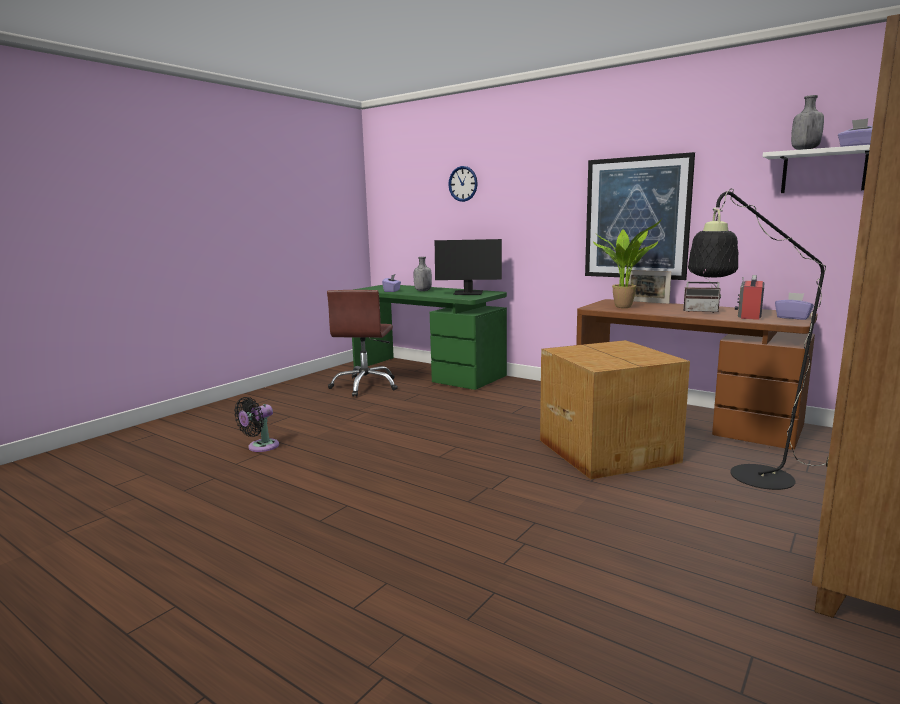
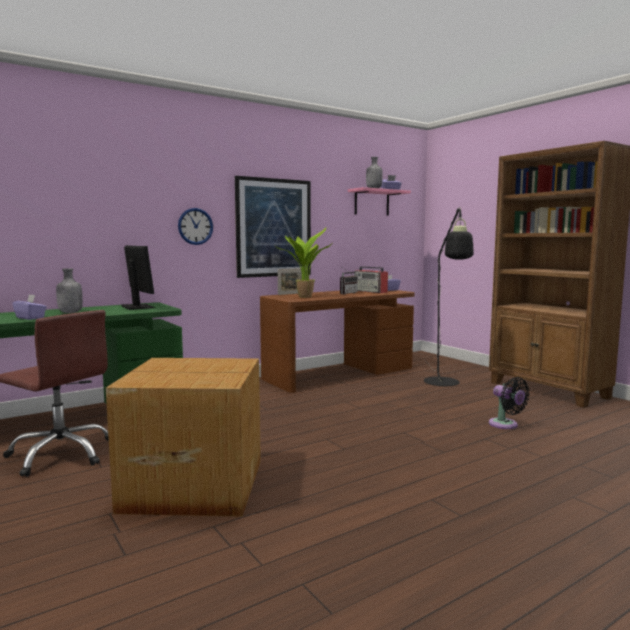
camera: 70 degrees left, 5 degrees down
(260, 447) = (215, 542): black fan -> black fan (505, 425)
(463, 184) = (89, 181): wall clock -> wall clock (195, 226)
(468, 293) = (137, 307): monitor -> monitor turned 60 degrees counterclockwise
(608, 450) = (377, 400): cardboard box -> cardboard box (193, 484)
(823, 171) = (371, 202): white shelf -> pink shelf

